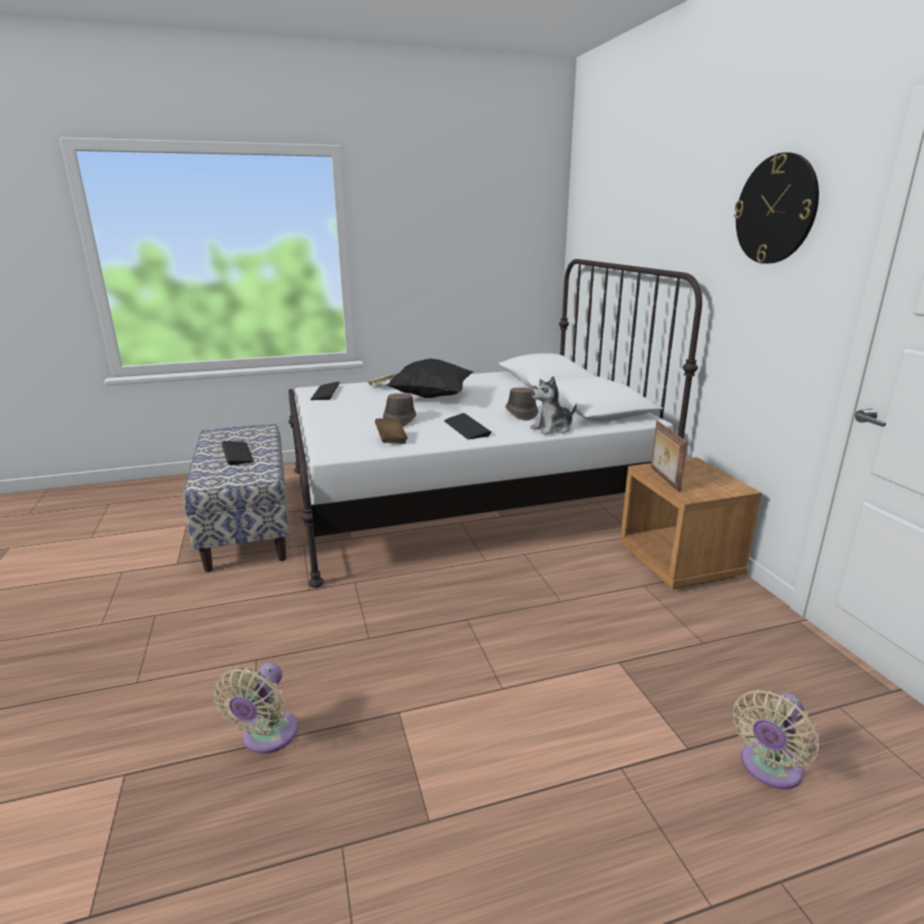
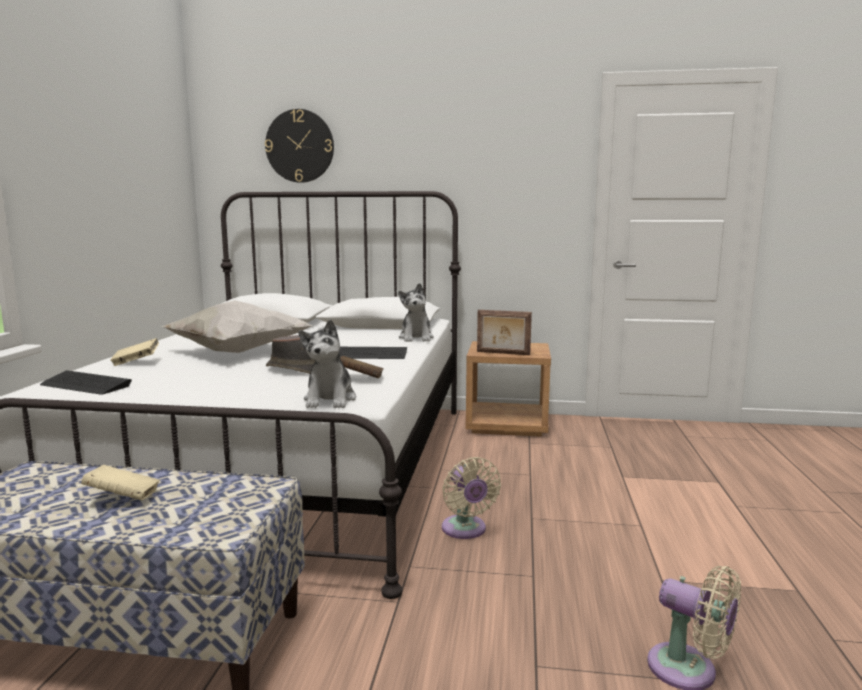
camera: 65 degrees left, 10 degrees down
(237, 453) = (123, 498): keyboard -> beige book
(332, 443) = (330, 399): none -> plush toy
(432, 397) = (236, 352): black pillow -> white pillow
(521, 413) = (357, 338): brown hat -> none
(768, 769) = (737, 467): beige fan -> beige fan (465, 530)
(776, 209) = (510, 140): wall clock -> wall clock (300, 146)

